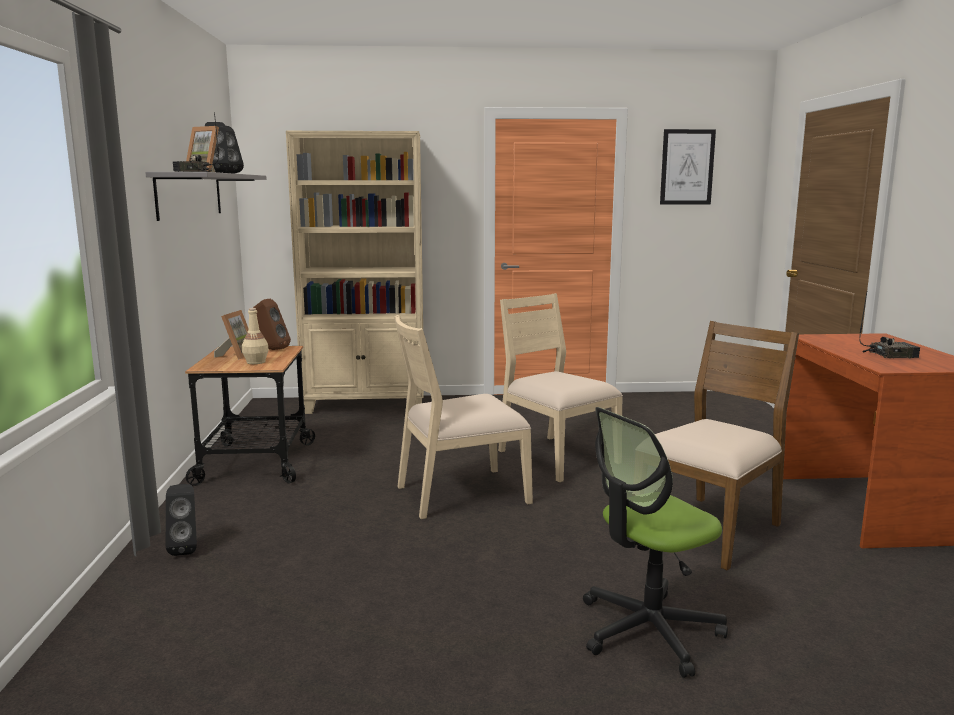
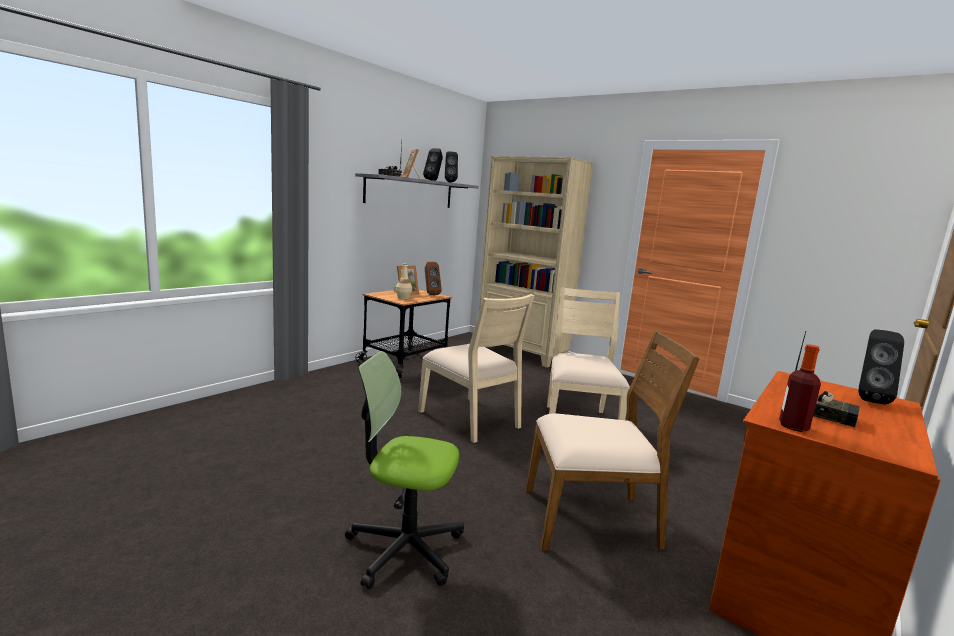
camera: 40 degrees right, 0 degrees up
(186, 548) = (300, 388): black speaker -> black speaker (869, 399)
(461, 493) = (470, 419): beige chair -> beige chair turned 150 degrees counterclockwise
(687, 167) = (840, 199): picture -> none
(904, 368) = (793, 426): none -> bottle

